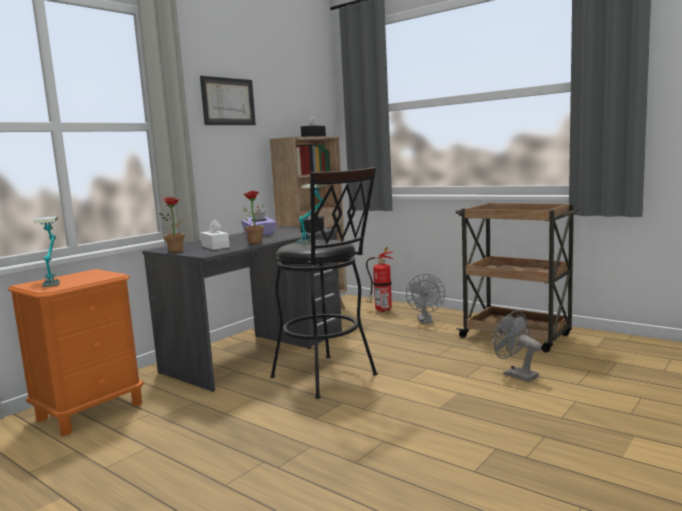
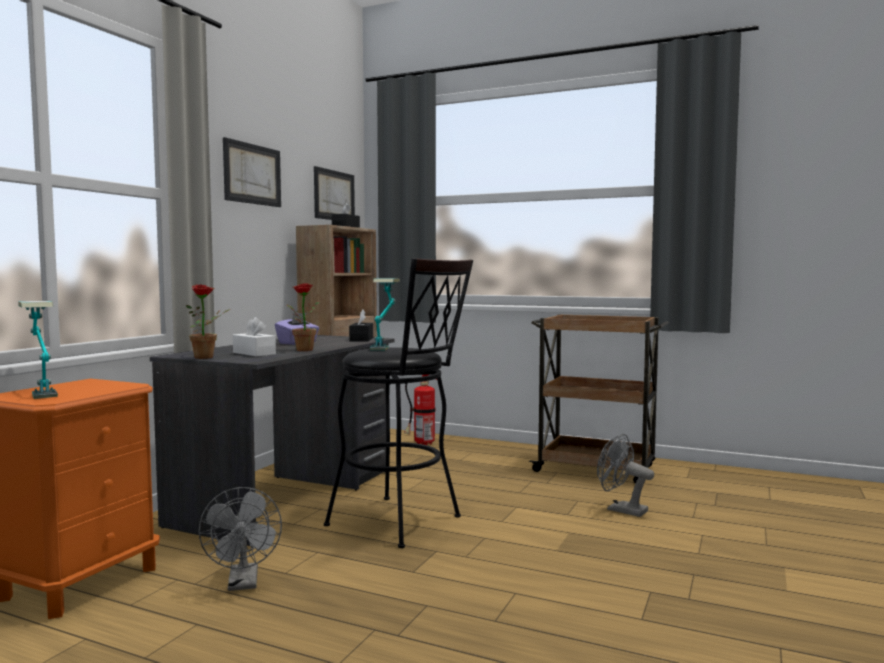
camera: 15 degrees left, 5 degrees down
(306, 110) = (334, 195): none -> picture
(426, 321) = (483, 455): grey fan -> grey fan (243, 584)

